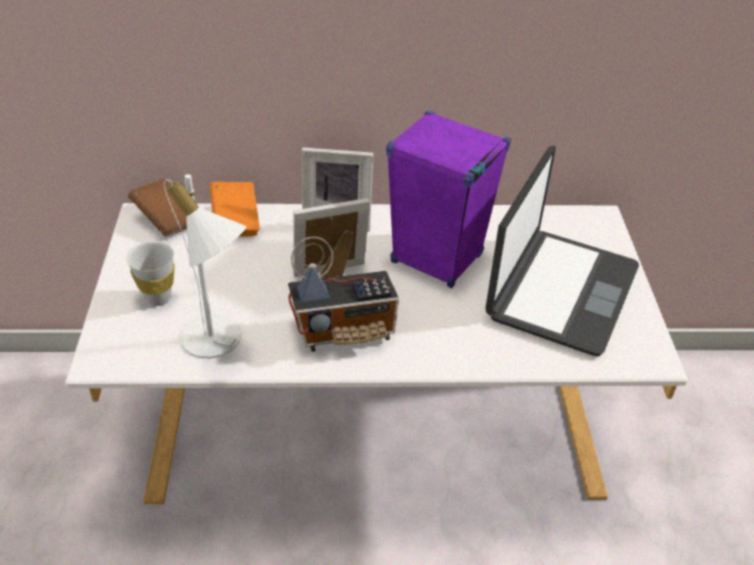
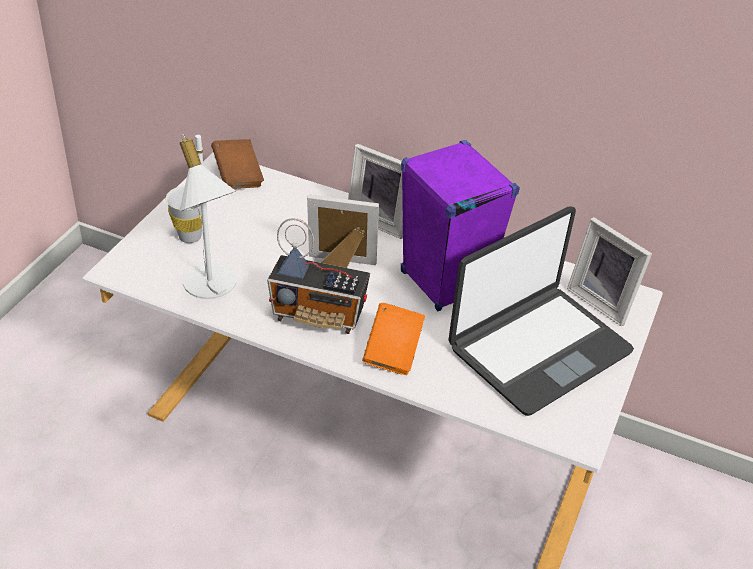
camera: 25 degrees right, 0 degrees up
(236, 222) = (293, 194): orange book -> orange book (393, 351)
(579, 229) = (603, 301): none -> picture frame

